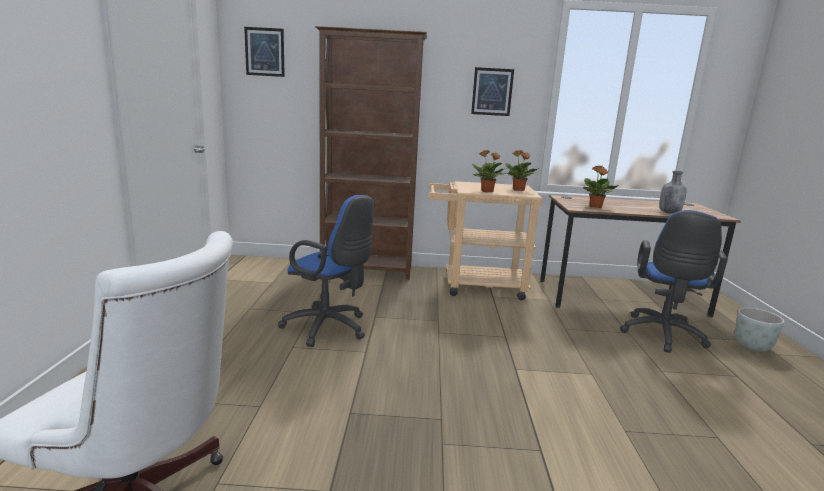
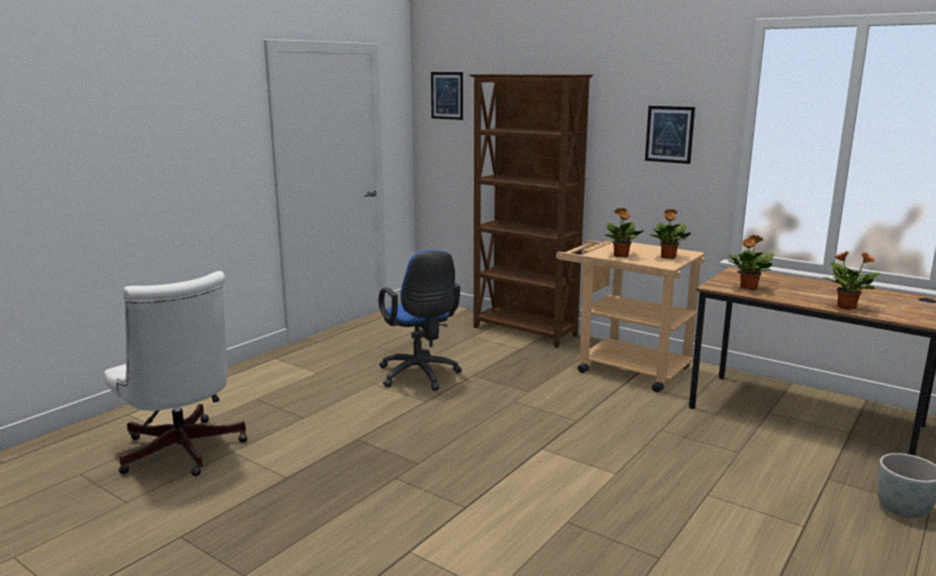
camera: 35 degrees right, 0 degrees up
(662, 336) = (780, 466): blue office chair -> none
(669, 212) = (845, 307): grey bottle -> potted plant

